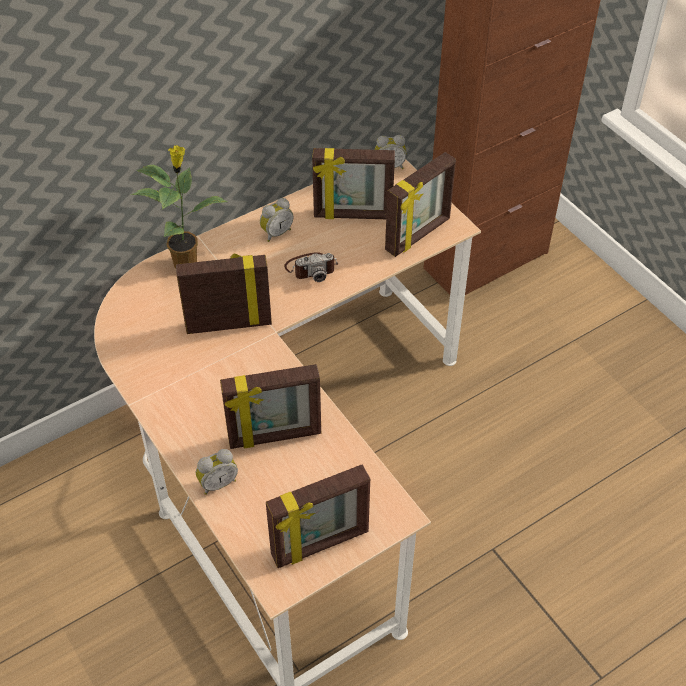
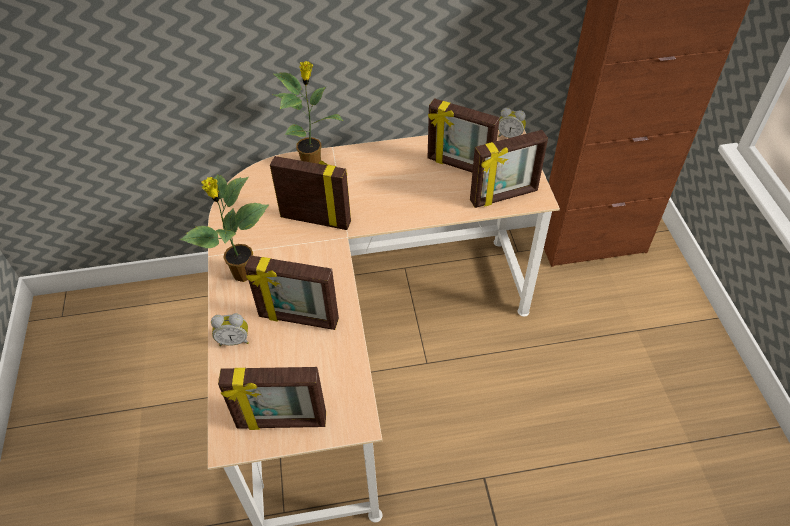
camera: 25 degrees right, 0 degrees up
(182, 411) = (242, 274): none -> potted plant
(276, 233) = (392, 161): alarm clock -> none
(311, 268) = (403, 196): camera -> none

